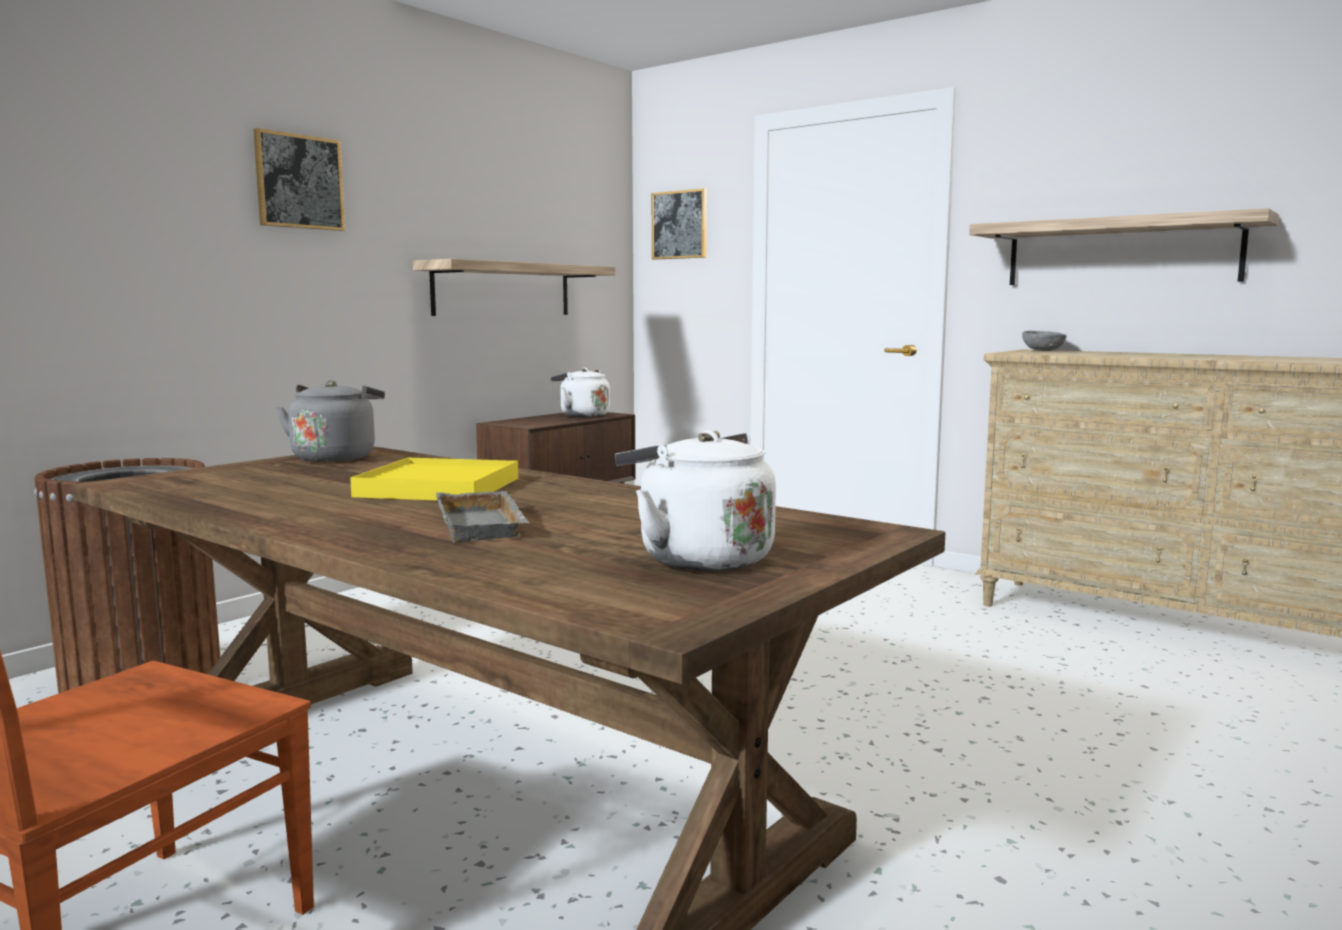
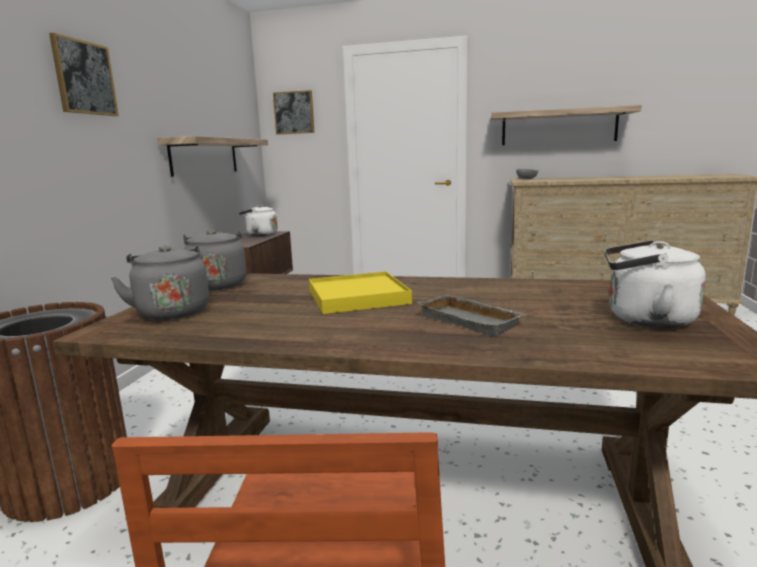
camera: 25 degrees left, 5 degrees up
(224, 475) = (172, 311): none -> grey kettle

